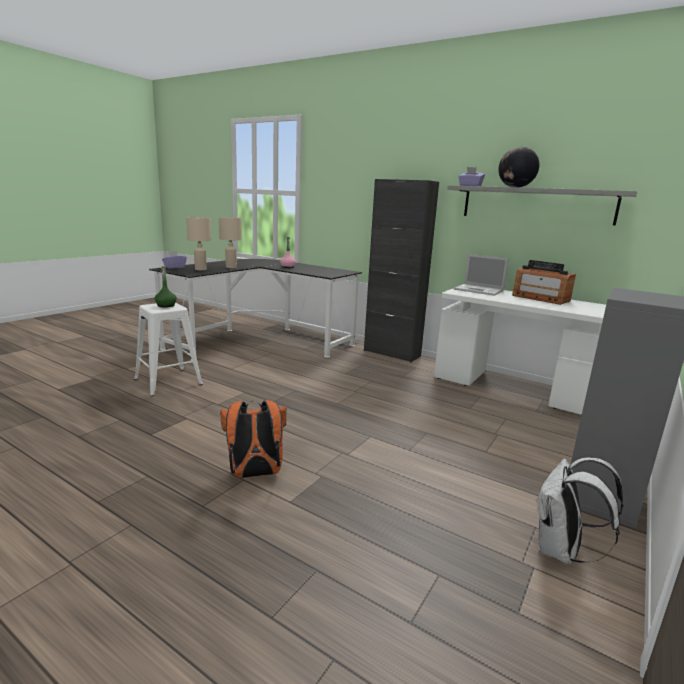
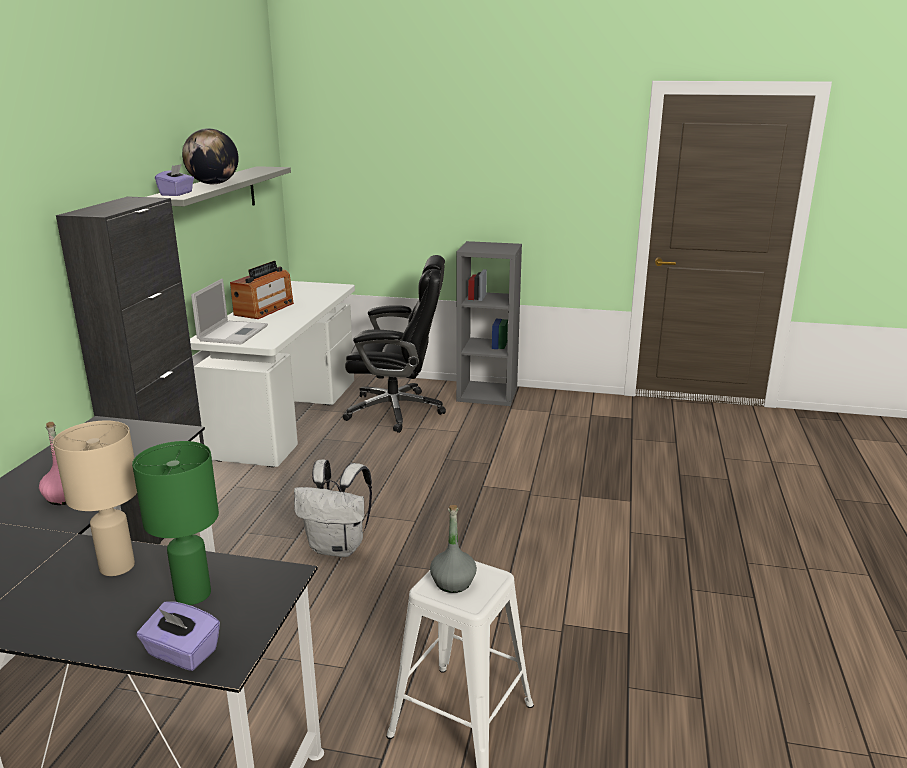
camera: 110 degrees left, 5 degrees up
(166, 305) = (453, 582): green bottle -> grey bottle
(200, 269) = (192, 595): beige table lamp -> green table lamp
(254, 474) = (616, 528): orange backpack -> none
(541, 432) = (397, 410): none -> black office chair
(561, 551) = (566, 407): white backpack -> white backpack (338, 547)

